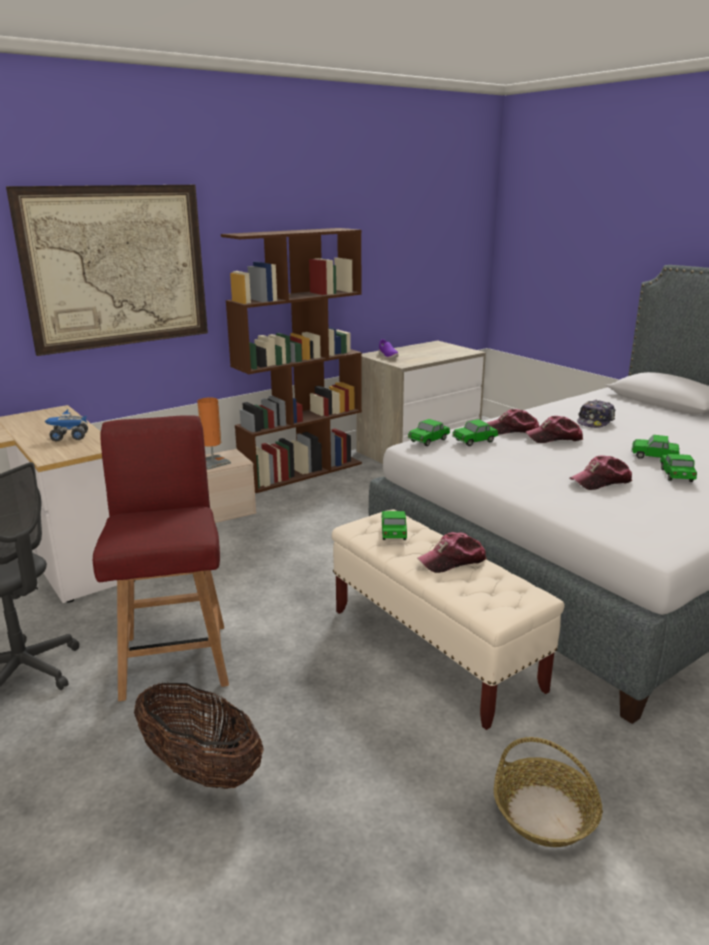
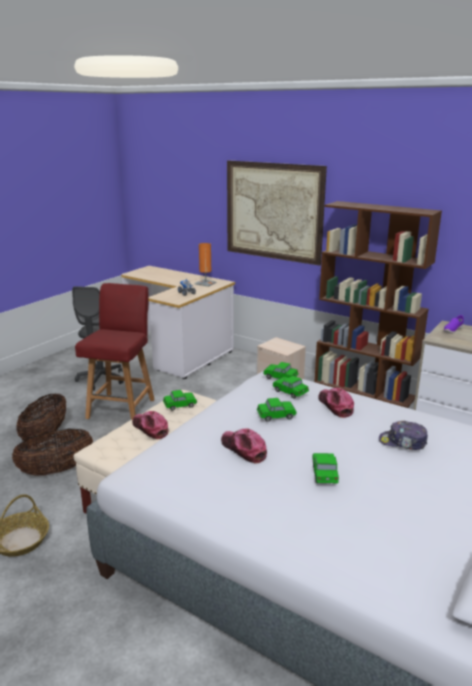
camera: 70 degrees right, 0 degrees up
(175, 658) = (122, 408): red chair -> red chair turned 45 degrees counterclockwise
(213, 462) = (276, 345): orange table lamp -> orange table lamp (205, 283)
(345, 757) = (56, 470): none -> basket
(554, 438) = (327, 423): cap -> none
(676, 475) = (283, 486): toy car -> toy car (276, 416)

